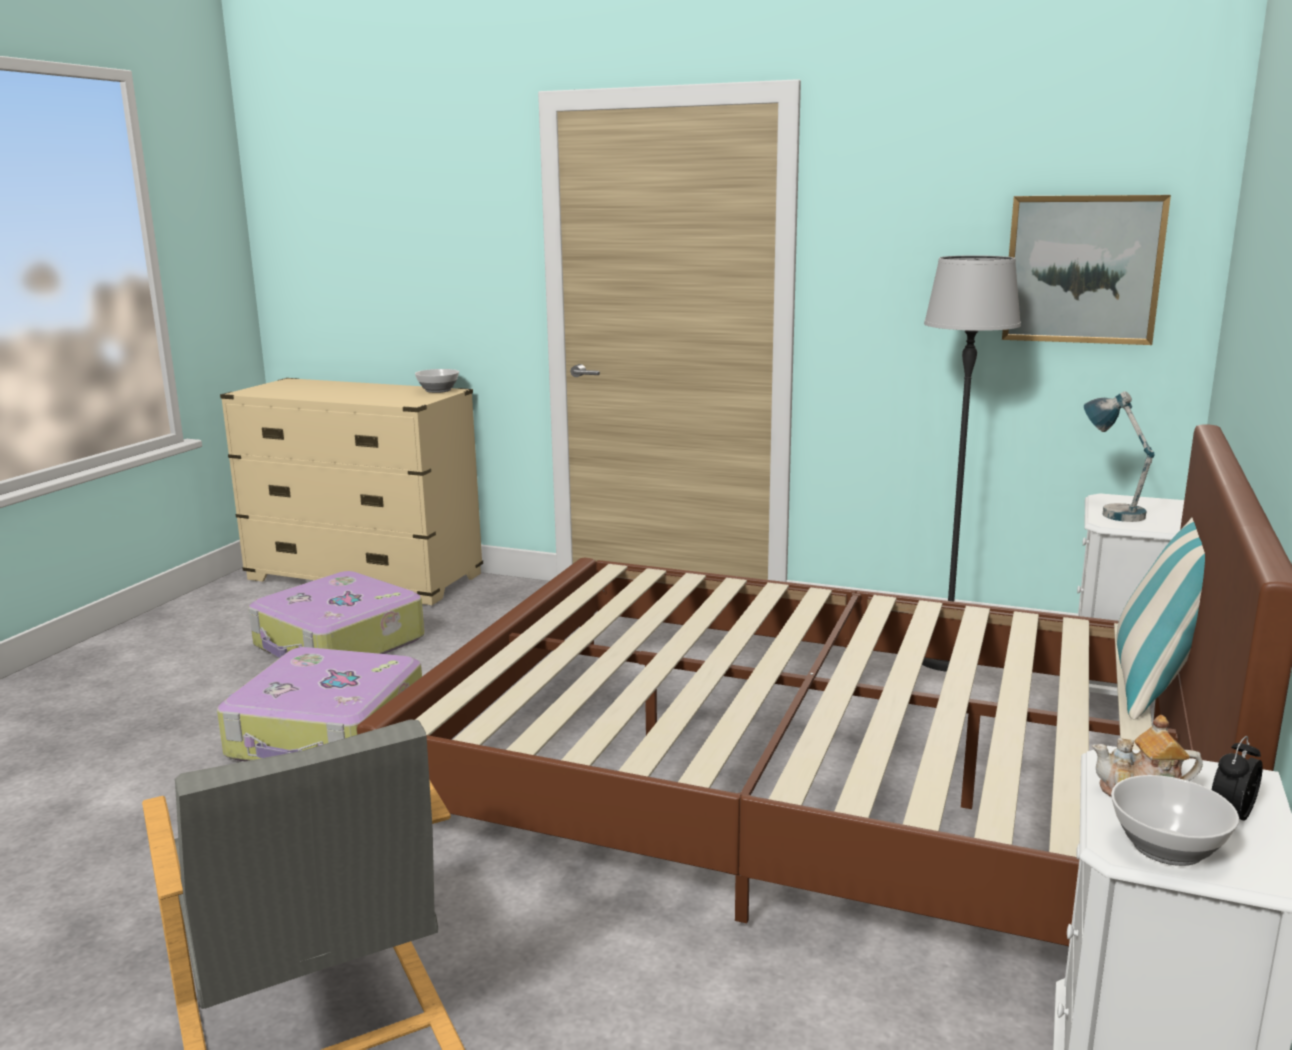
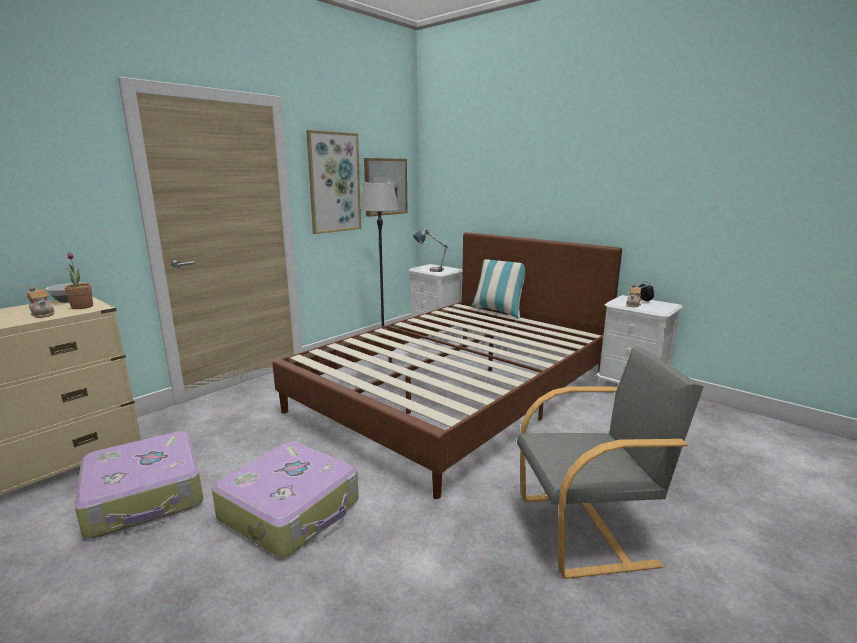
camera: 70 degrees left, 0 degrees up
(376, 397) = (43, 314): none -> teapot
(412, 399) = (82, 307): none -> potted plant
(913, 254) = (334, 182): none -> picture
(1166, 848) = (660, 308): bowl -> none

